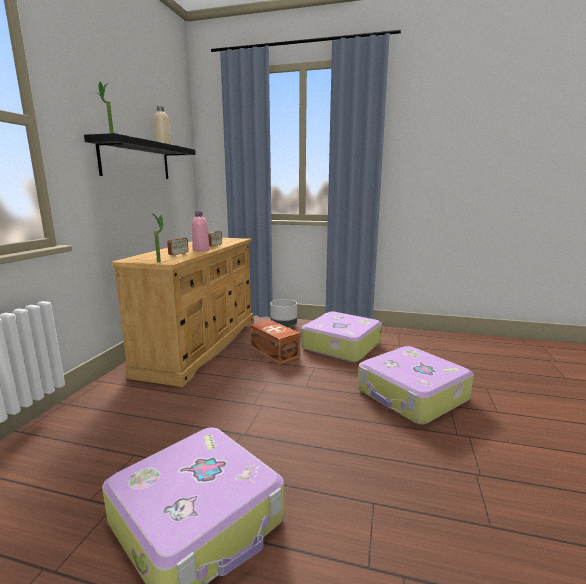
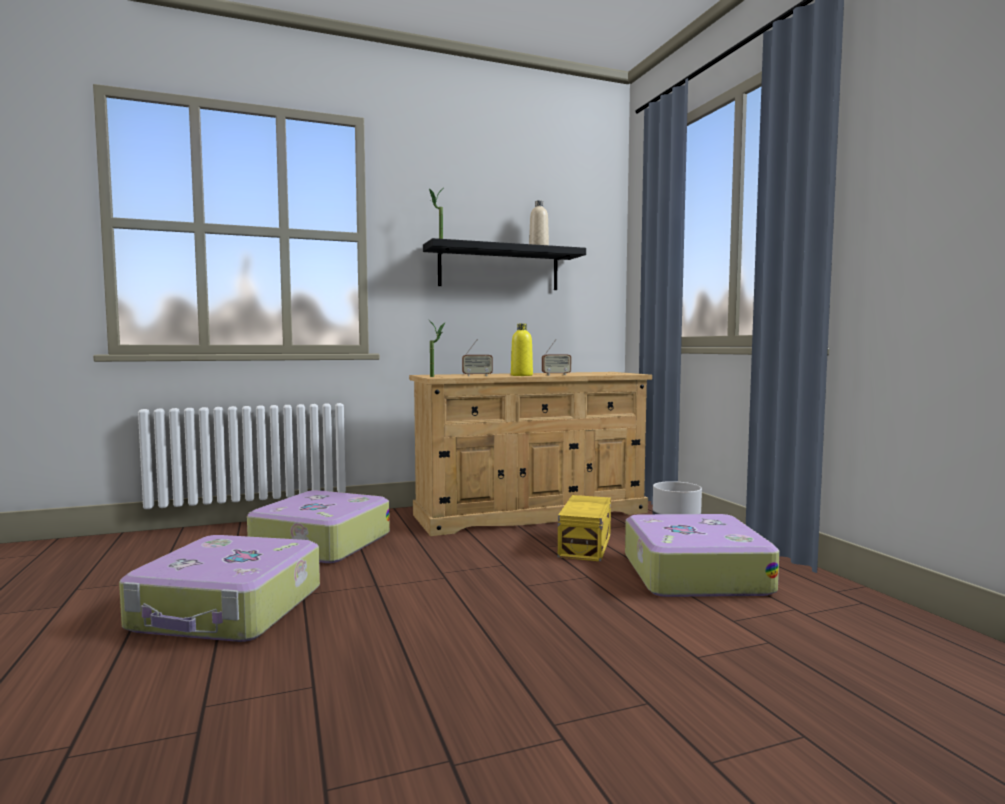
camera: 55 degrees right, 10 degrees down
(201, 250) = (521, 375): pink bottle -> yellow bottle
(274, 351) = (586, 545): brown storage box -> yellow storage box
(412, 395) = (625, 661): suitcase -> suitcase (320, 543)

